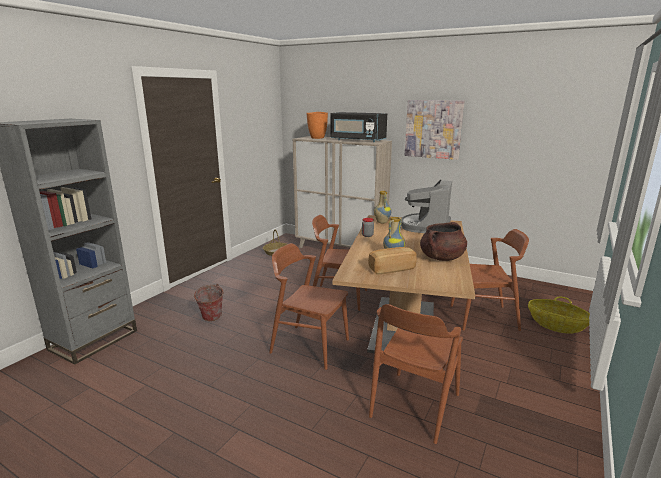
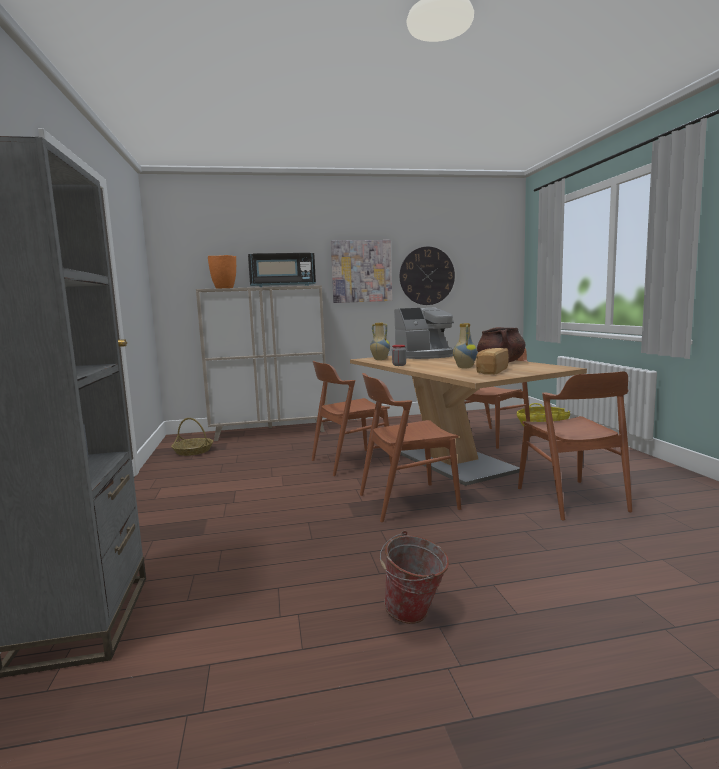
camera: 40 degrees left, 10 degrees down
(210, 319) = (240, 526): bucket -> bucket (414, 616)
(426, 226) = (425, 356): coffee machine -> coffee machine turned 90 degrees counterclockwise
(499, 138) = (427, 276): none -> wall clock

